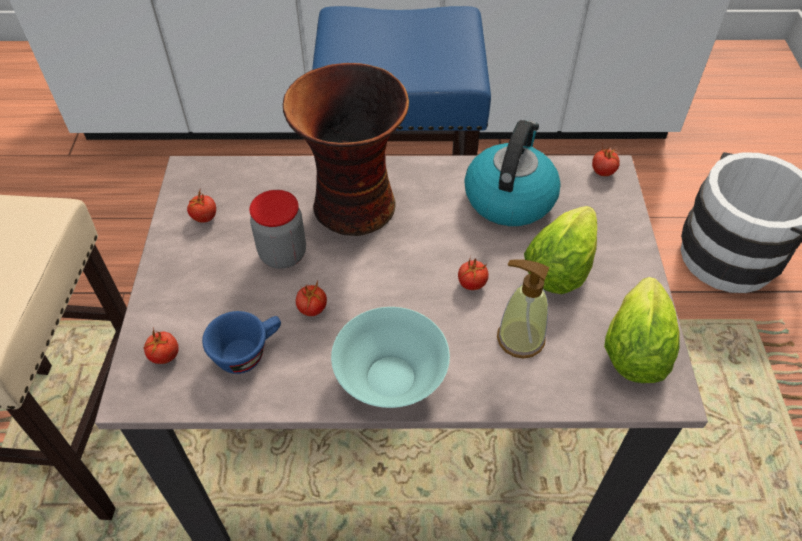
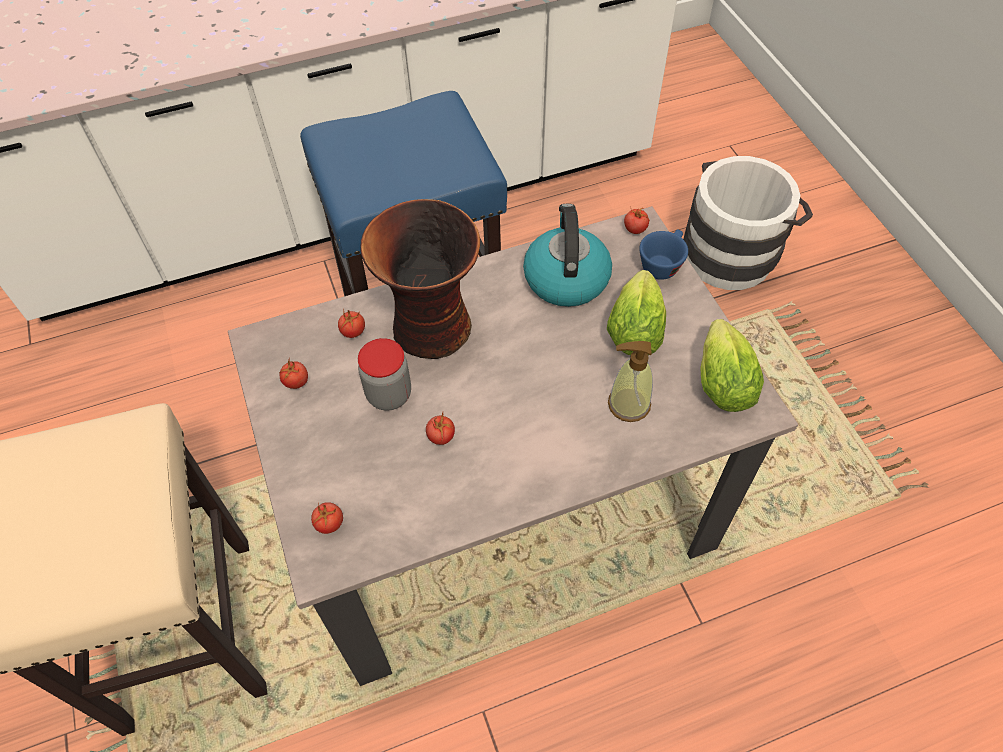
camera: 20 degrees left, 5 degrees up
(248, 352) = (403, 494): blue cup -> blue cup (662, 263)
(390, 378) = (537, 475): turquoise bowl -> none
(471, 284) = (568, 369): tomato -> tomato (353, 332)

